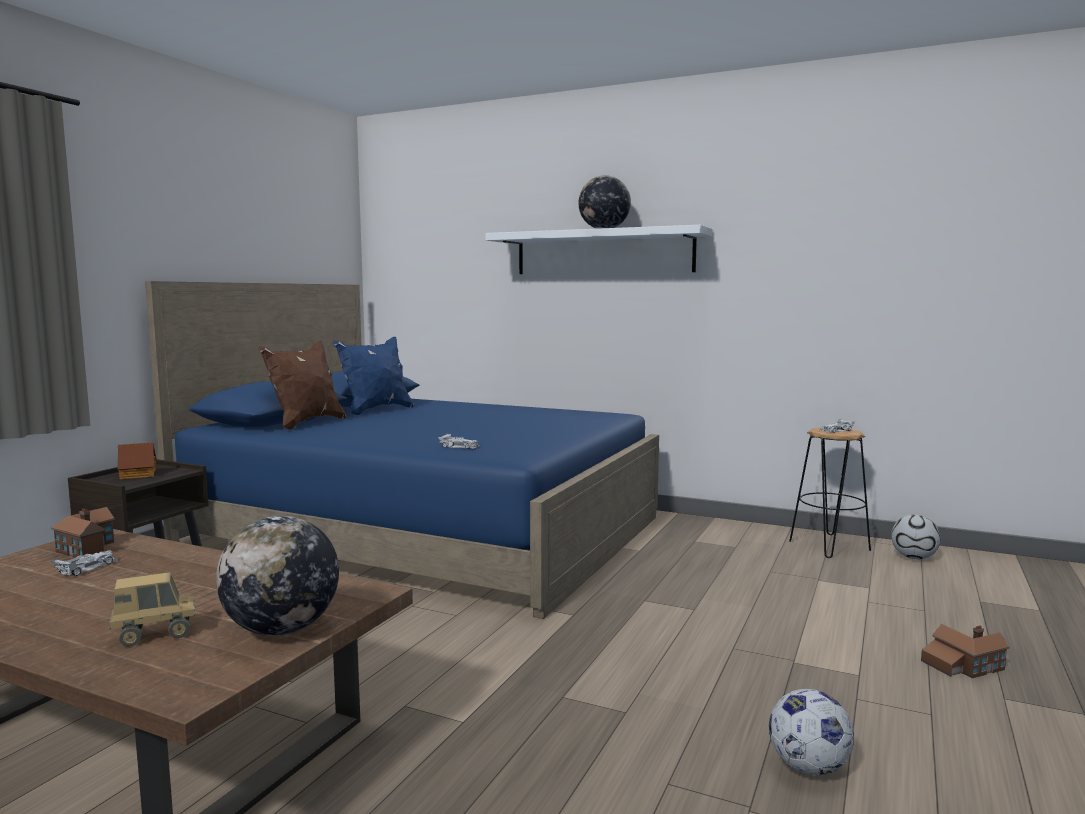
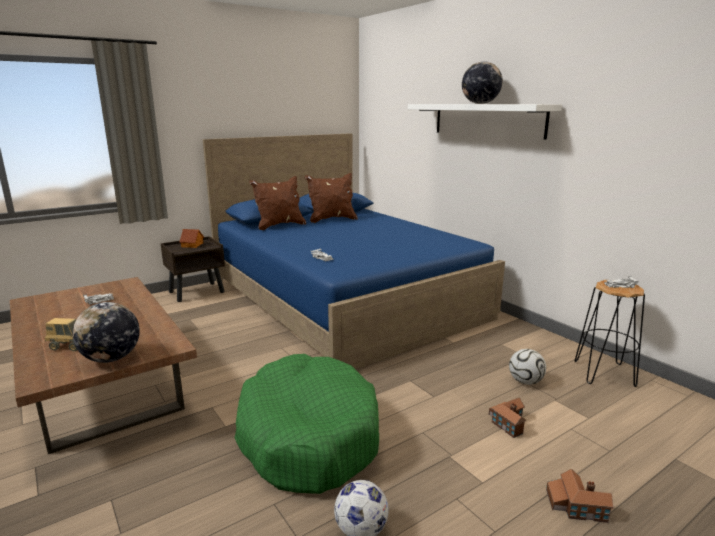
camera: 30 degrees right, 10 degrees up
(87, 548) = (115, 288): toy house -> toy house (508, 422)
(376, 410) = (331, 219): blue pillow -> brown pillow
(602, 694) = (308, 436): none -> green dog bed
(913, 557) = (667, 403): football -> football (525, 381)

